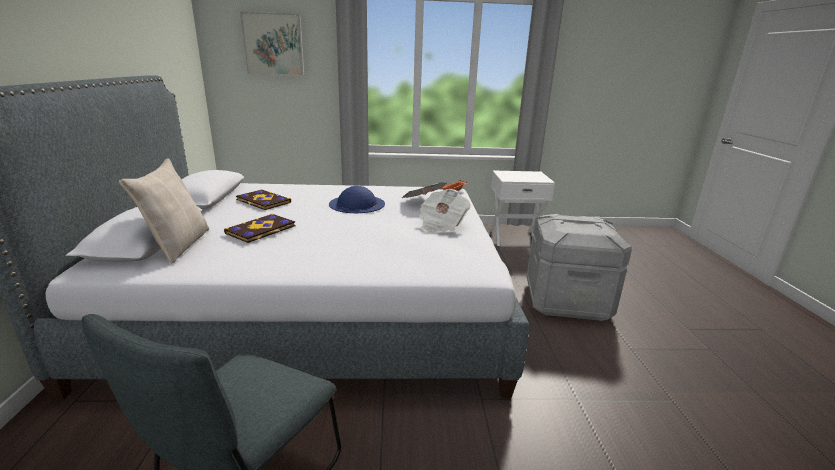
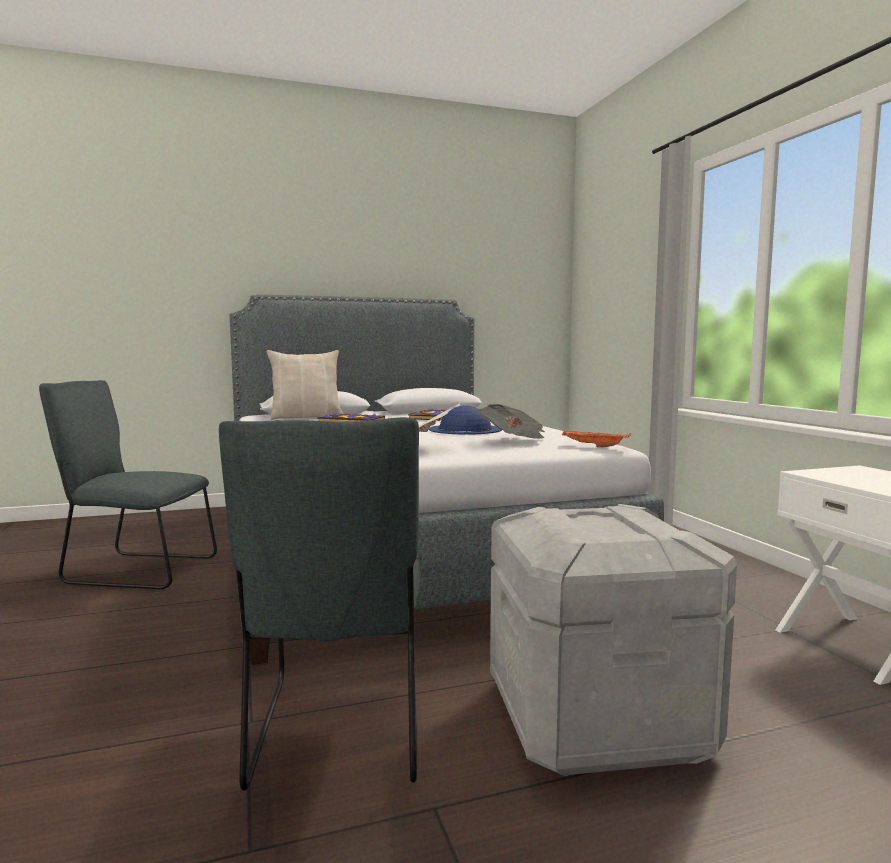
camera: 75 degrees right, 15 degrees down
(273, 44) = (618, 263): picture -> none
(587, 368) = (338, 735): none -> grey chair

